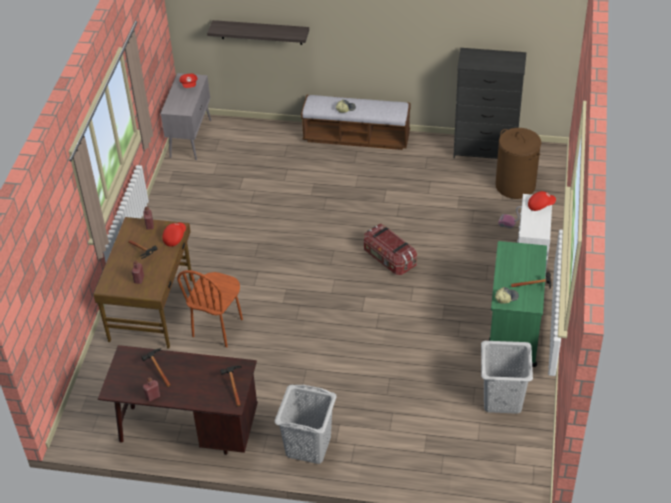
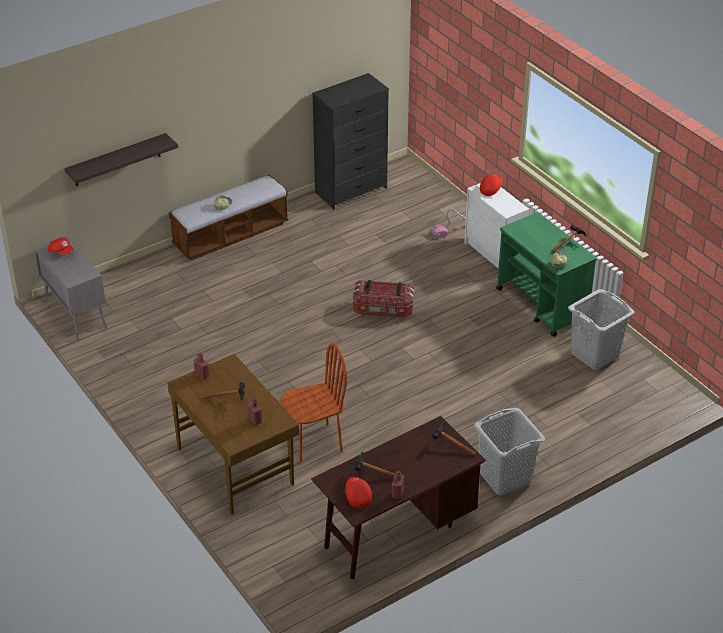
camera: 45 degrees left, 5 degrees down
(174, 237) = (238, 371): red cap -> red cap (357, 496)
(218, 328) = (314, 443): brown chair -> brown chair turned 90 degrees counterclockwise
(515, 185) = (409, 204): brown laundry basket -> none

